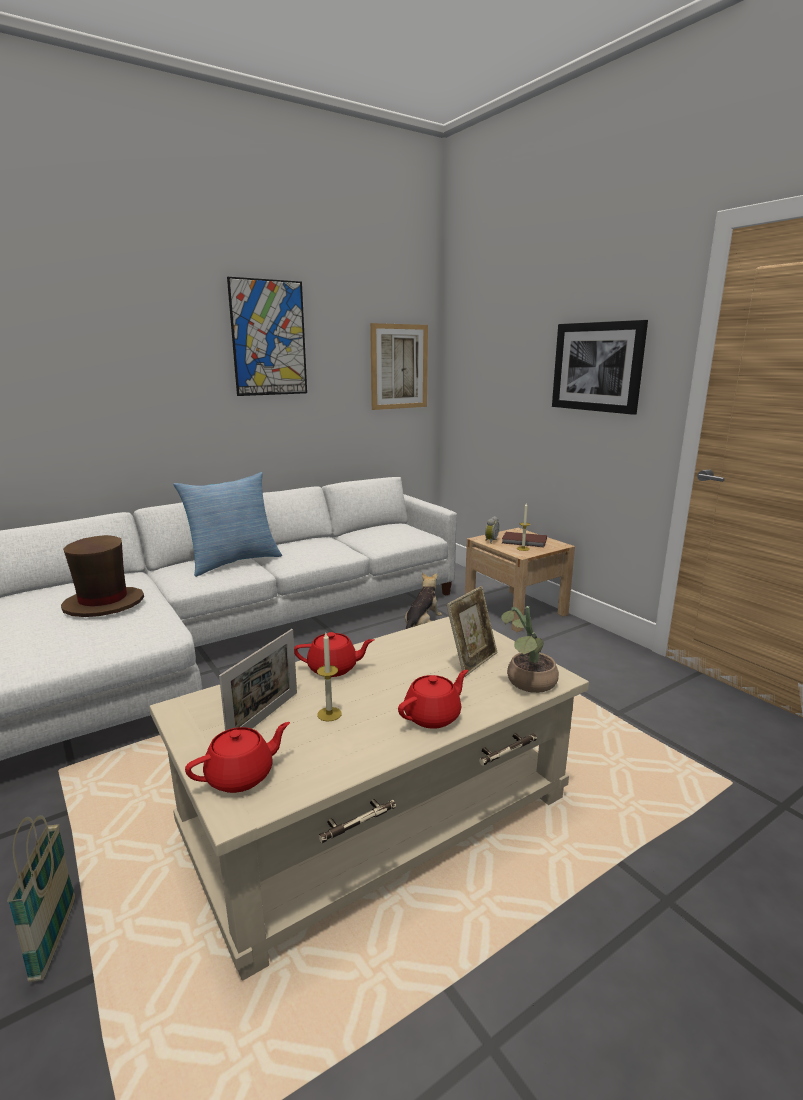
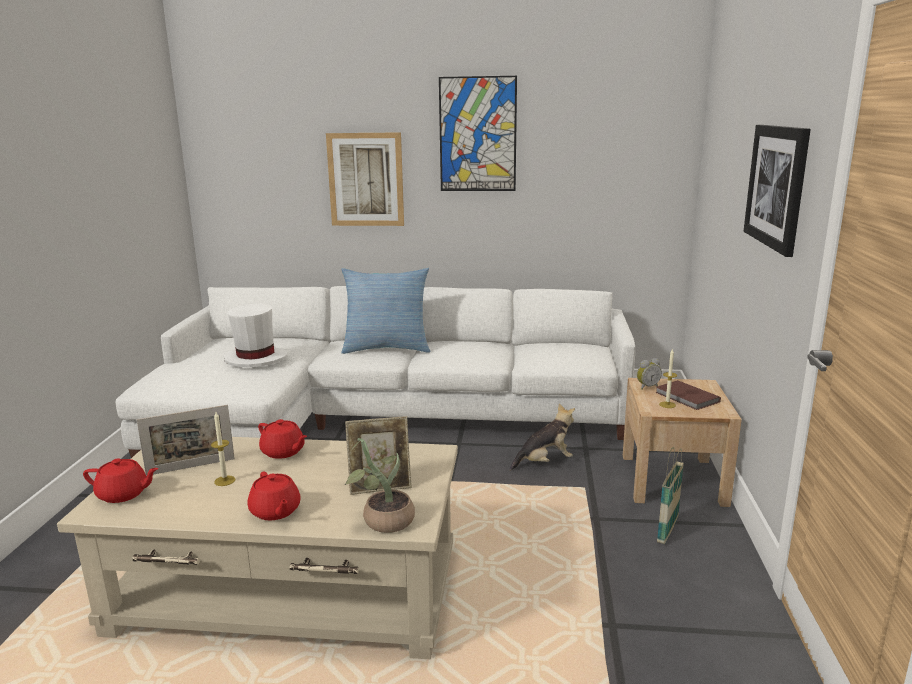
camera: 40 degrees right, 0 degrees up
(54, 939) = (65, 562): basket -> basket (667, 530)
(104, 604) = (256, 359): brown hat -> white hat
(399, 367) = (637, 164): picture -> picture (366, 179)
(433, 716) = (275, 511): red teapot -> red teapot turned 60 degrees clockwise

